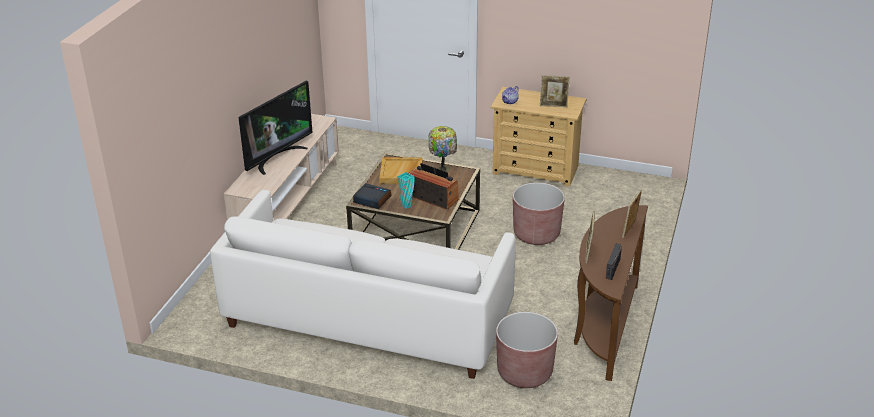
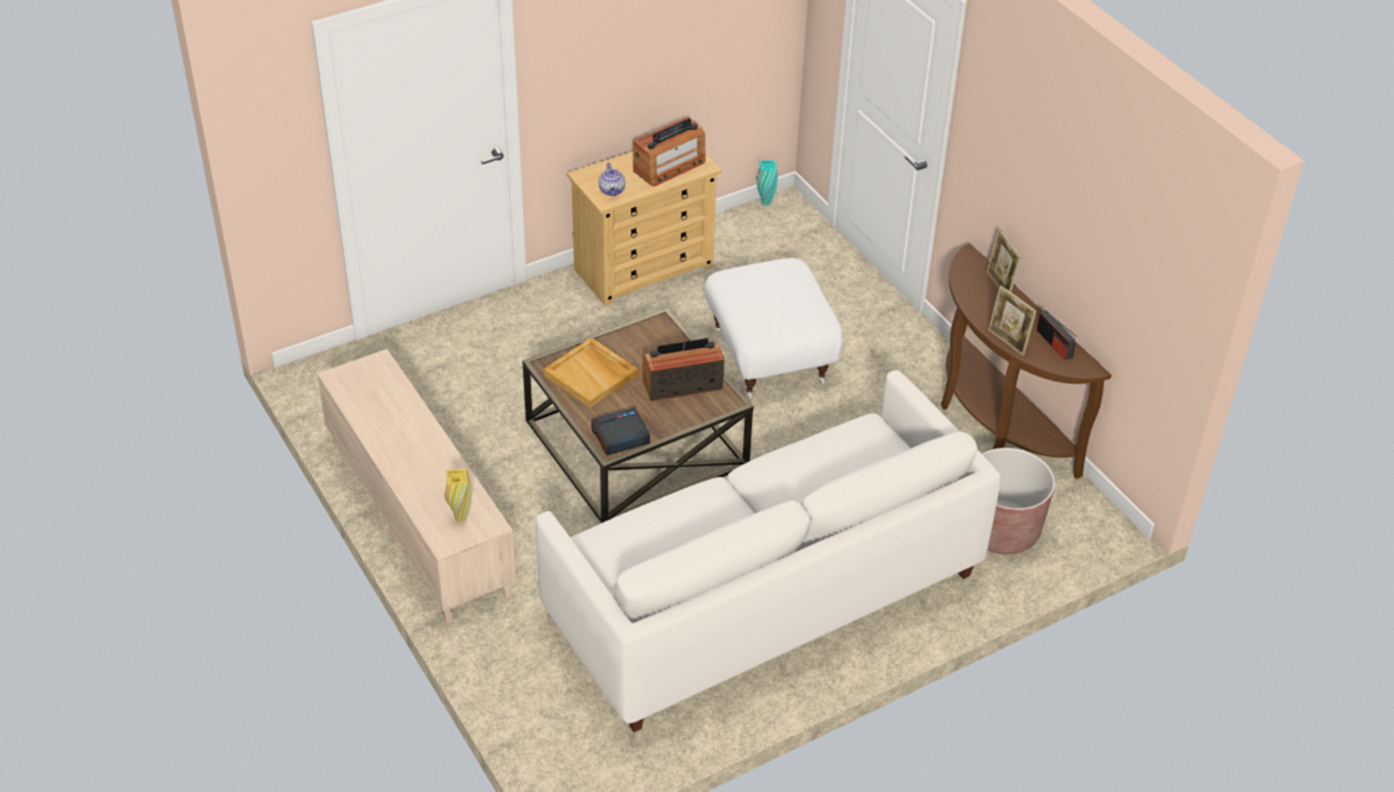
camera: 50 degrees left, 10 degrees up
(256, 185) = (460, 518): none -> yellow vase
(277, 157) = (416, 460): television -> none
(406, 206) = (672, 417): turquoise vase -> turquoise vase (765, 203)
(443, 168) = (627, 335): table lamp -> none
(536, 234) = (771, 355): brown planter -> white ottoman
(553, 106) = (669, 166): picture frame -> radio

